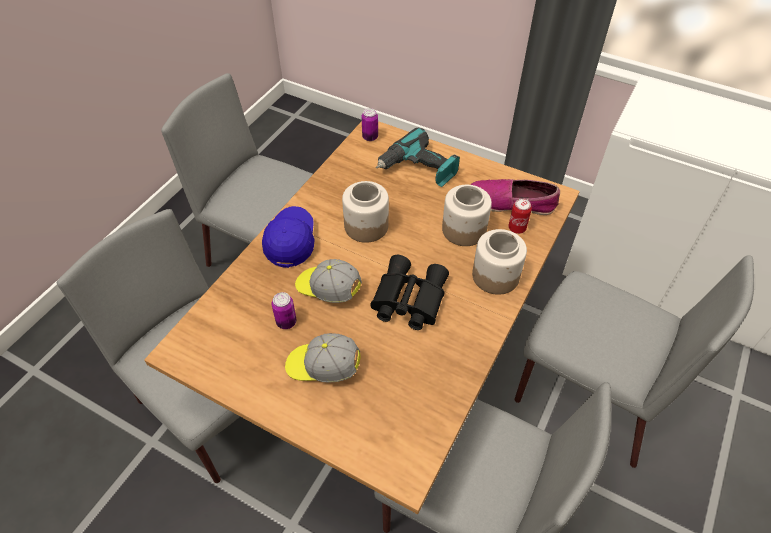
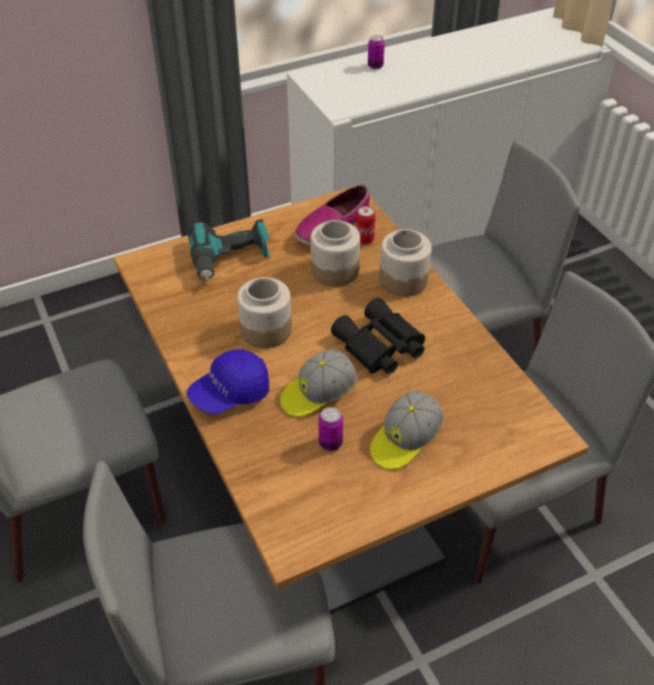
camera: 55 degrees left, 5 degrees down
(290, 242) = (230, 394): blue cap -> blue cap turned 75 degrees counterclockwise
(370, 137) = (148, 268): can -> can (375, 66)

